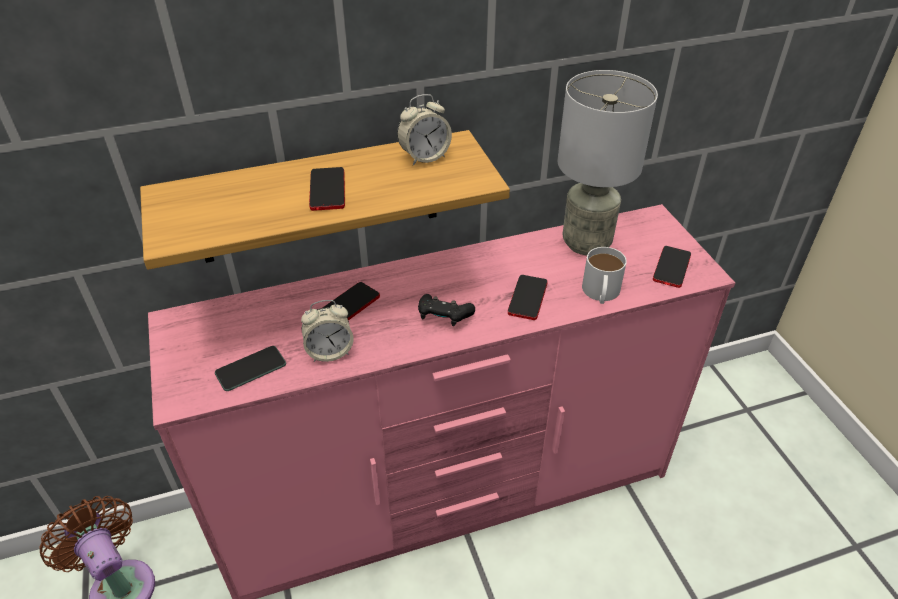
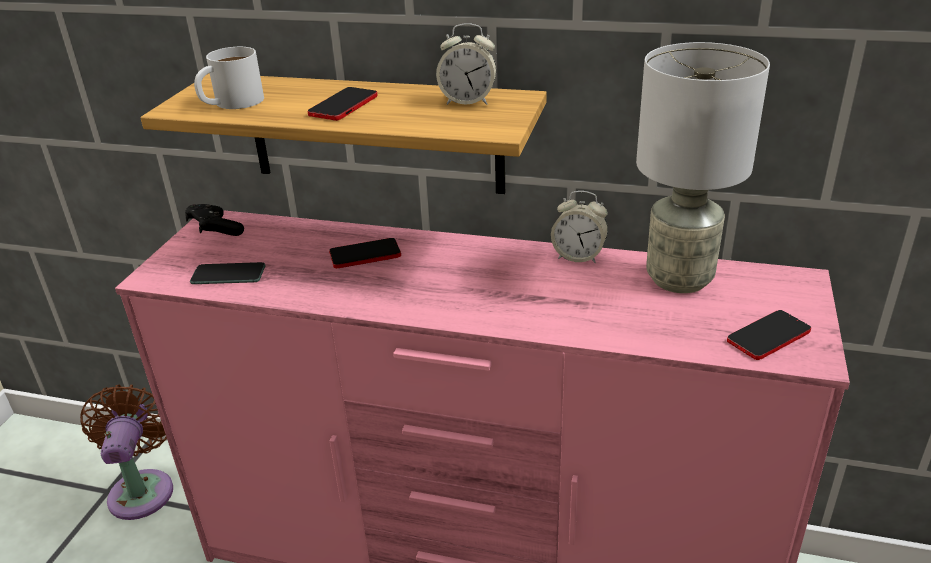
camera: 35 degrees right, 10 degrees down
(329, 352) = (305, 285): alarm clock -> alarm clock (578, 256)
(444, 318) = (440, 294): black game controller -> black game controller (215, 231)
(527, 298) = (549, 307): phone -> none
(600, 293) = (642, 331): white mug -> white mug (231, 103)

